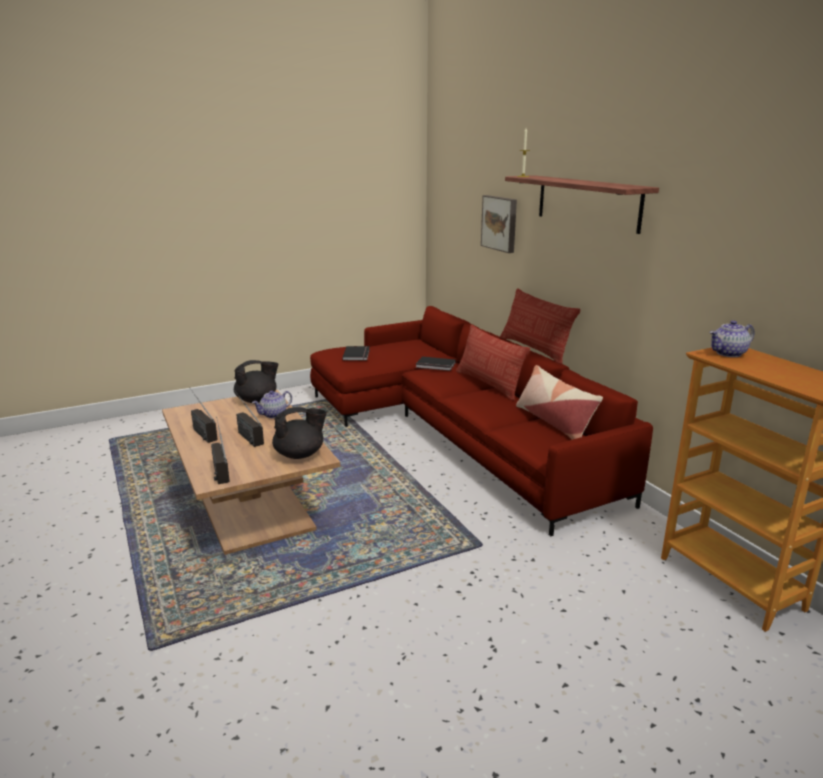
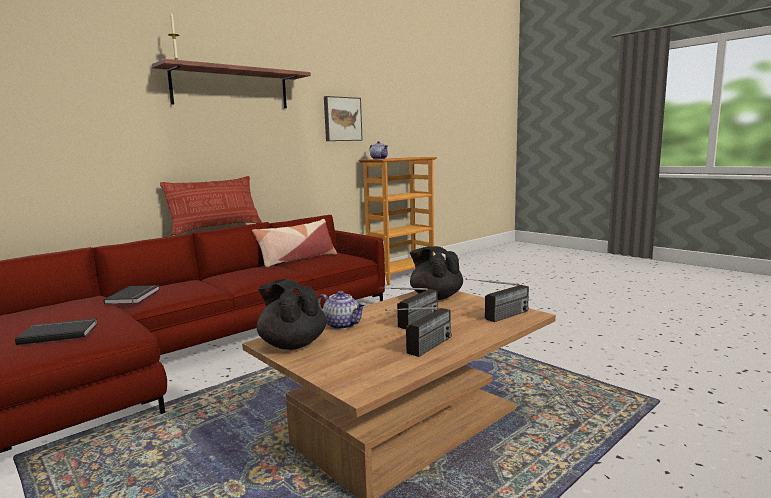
camera: 105 degrees left, 10 degrees down
(489, 384) = (204, 277): pillow -> none
(500, 223) = (97, 118): picture -> picture (342, 119)

